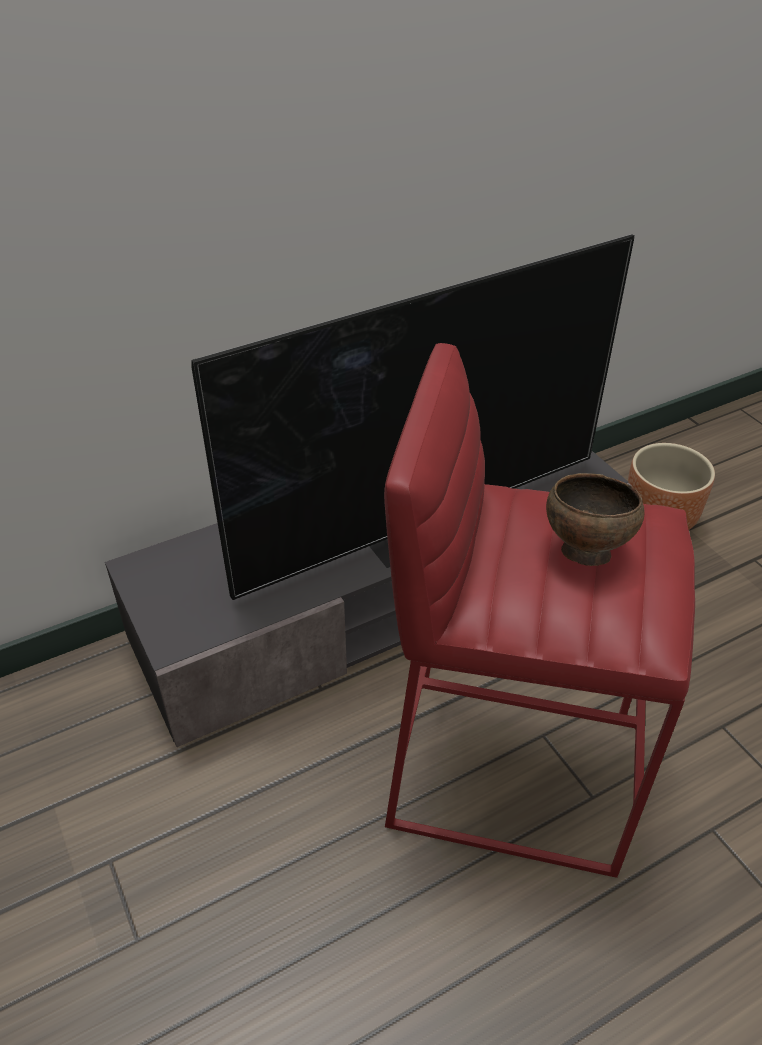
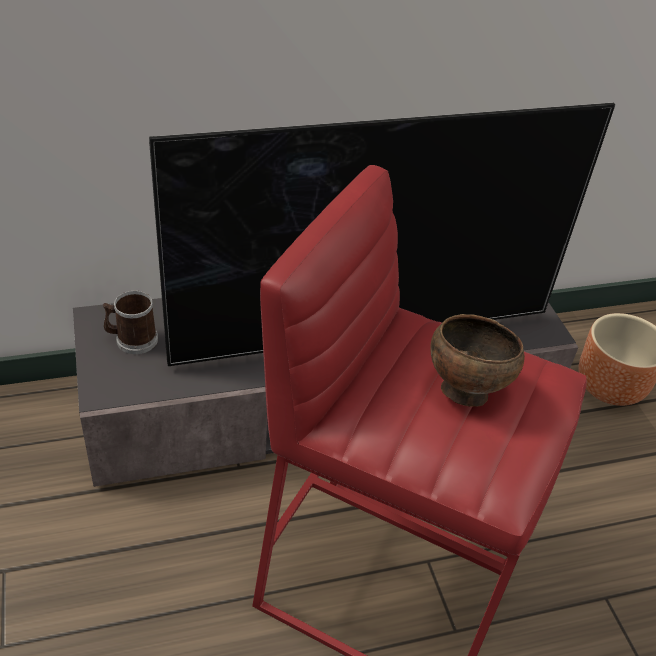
camera: 10 degrees right, 0 degrees up
(182, 581) = (132, 340): none -> mug

